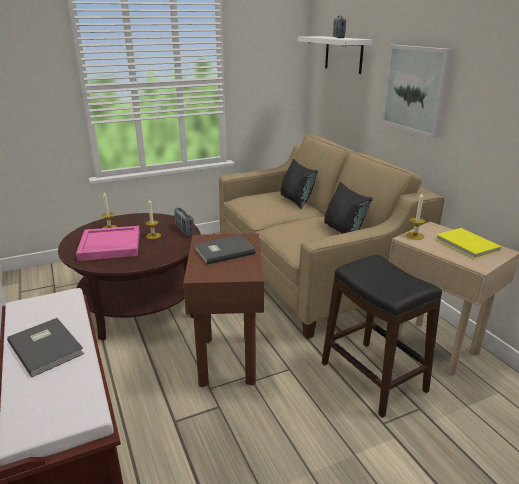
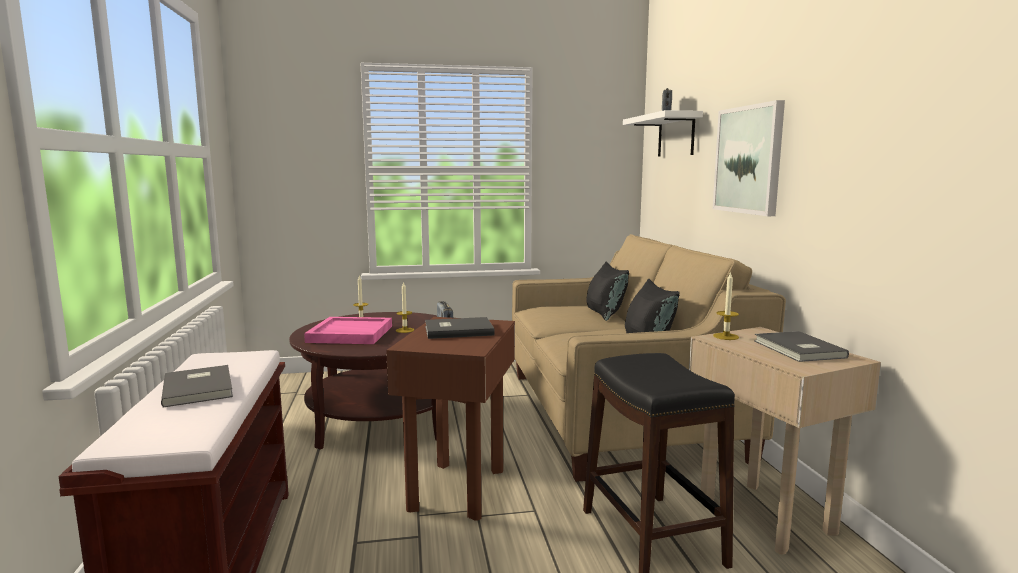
camera: 15 degrees right, 15 degrees down
(466, 245) = (797, 349): yellow book -> grey book

